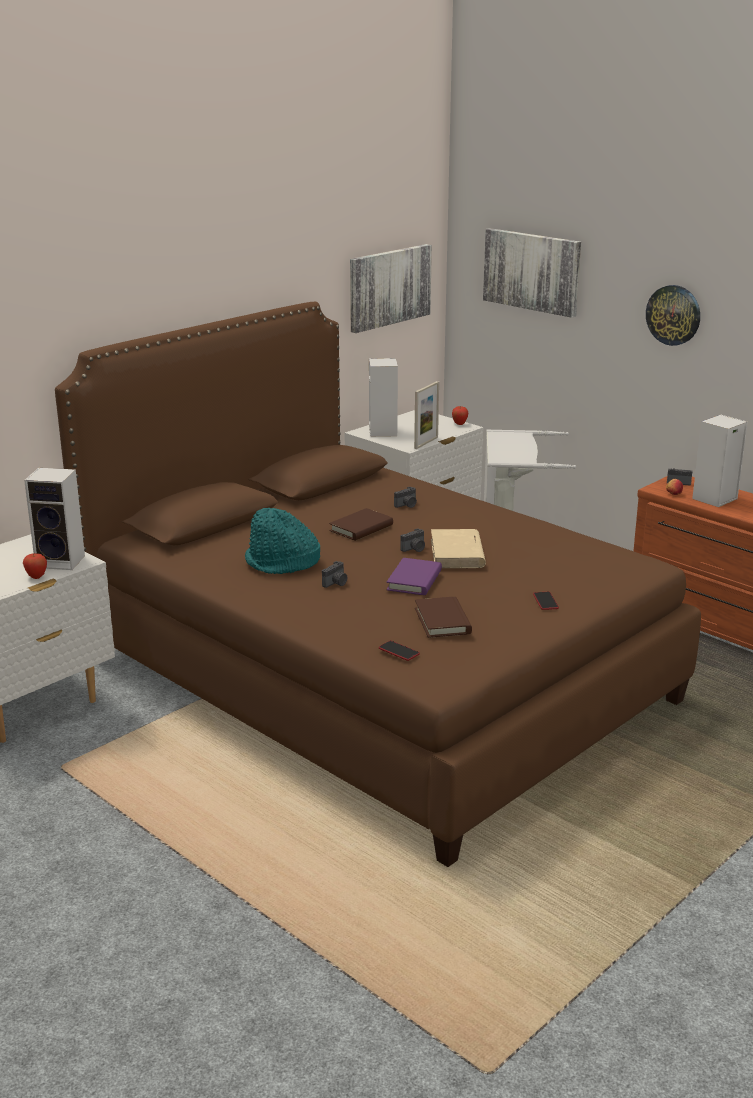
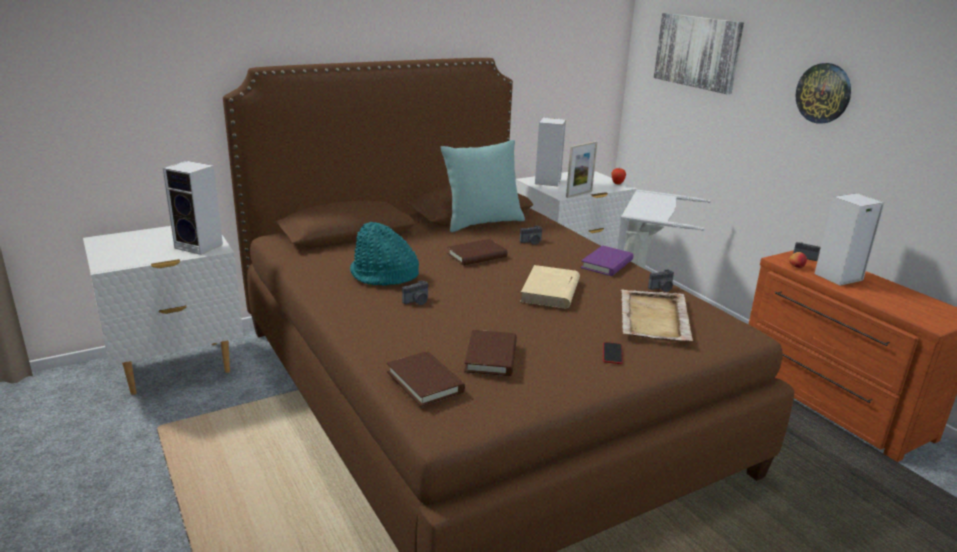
camera: 15 degrees right, 0 degrees up
(36, 577) = (167, 256): apple -> none
(341, 491) = (482, 223): none -> turquoise pillow
(389, 287) = (570, 58): picture -> none
(399, 651) = (425, 382): phone -> brown book
(414, 549) = (512, 281): camera -> camera (662, 288)
(414, 580) = (491, 310): purple book -> purple book (607, 264)
(566, 564) = (653, 318): none -> beige tray

